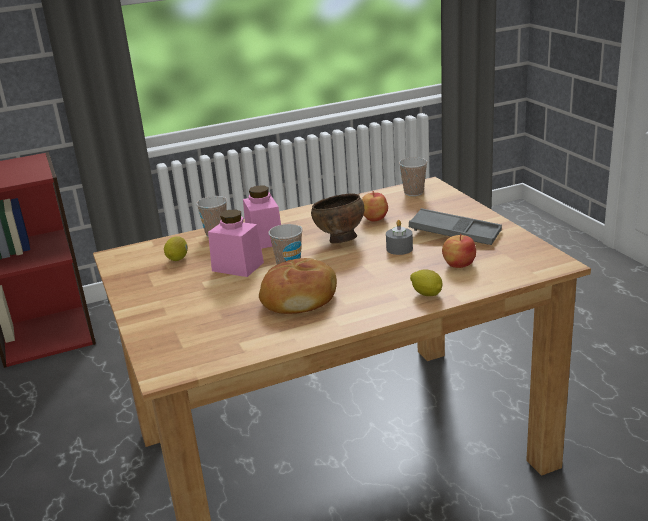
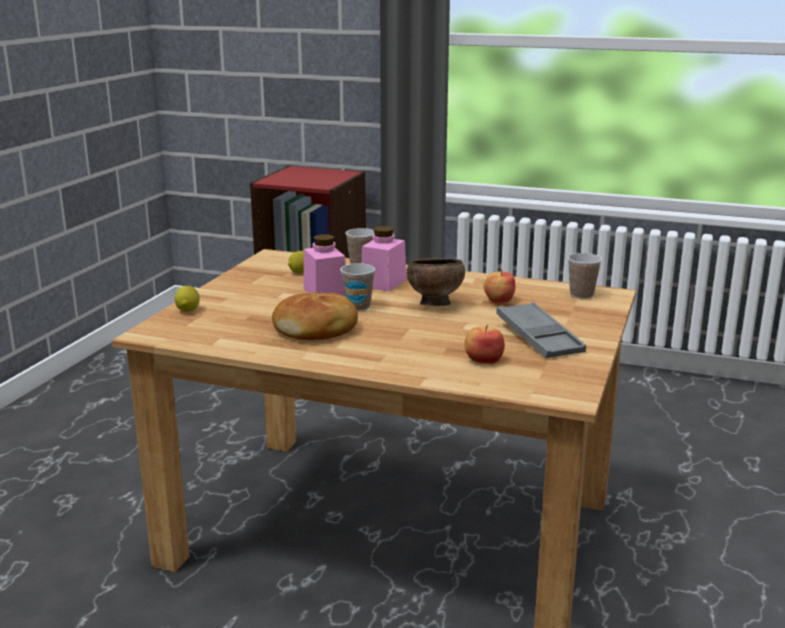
camera: 40 degrees right, 5 degrees down
(399, 249) = (465, 329): grey candle -> none
(427, 294) = (407, 368): lemon -> lemon (188, 310)

